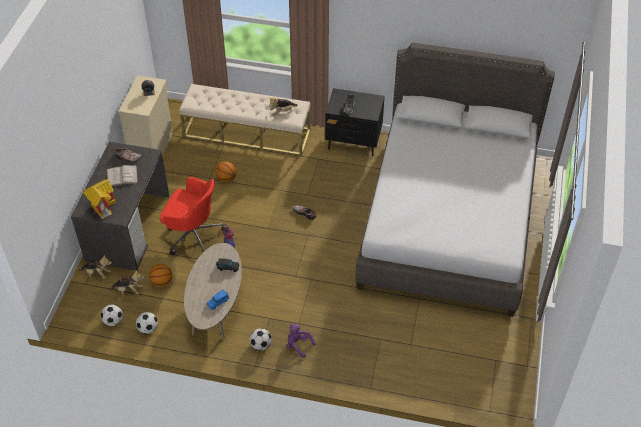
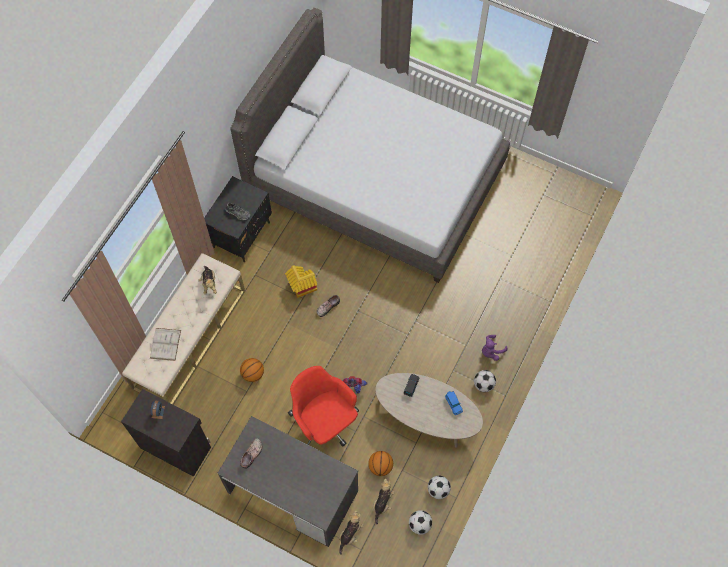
camera: 75 degrees left, 15 degrees up
(102, 206) = (321, 492): toy house -> toy house (301, 288)
(122, 176) = (280, 465): white book -> white book (165, 344)
(153, 148) = (175, 446): beige cabinet -> black cabinet
(193, 235) = (324, 423): red office chair -> red office chair turned 75 degrees counterclockwise

